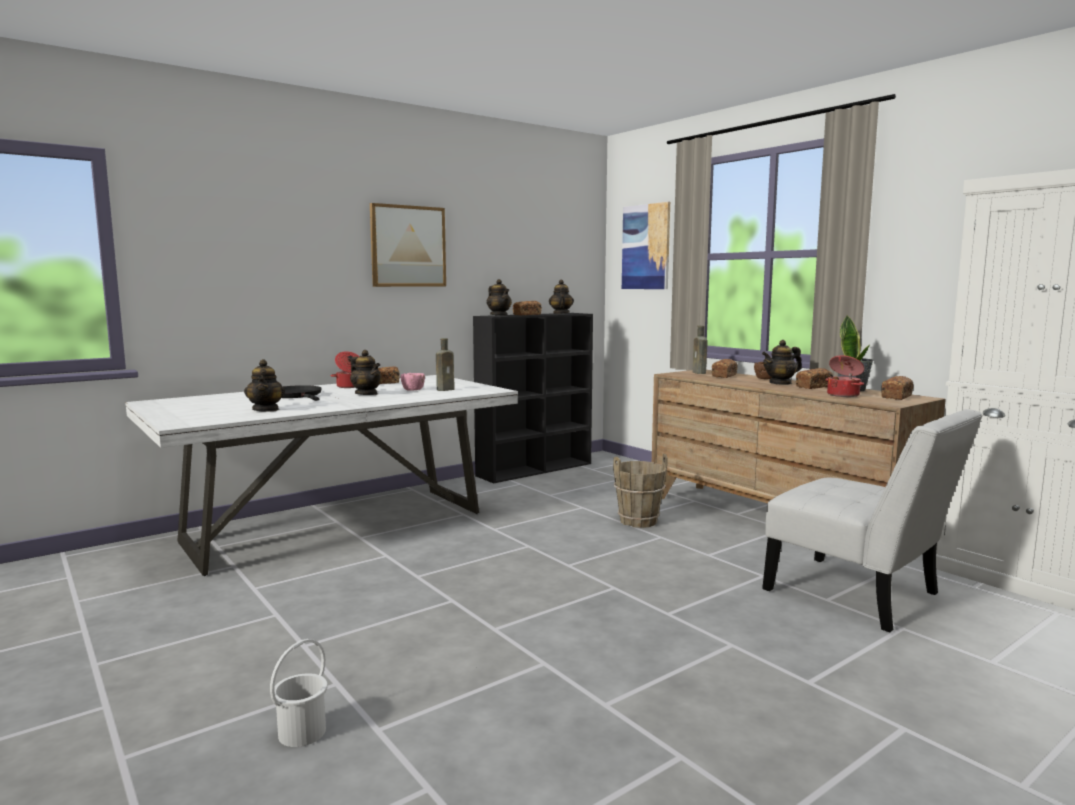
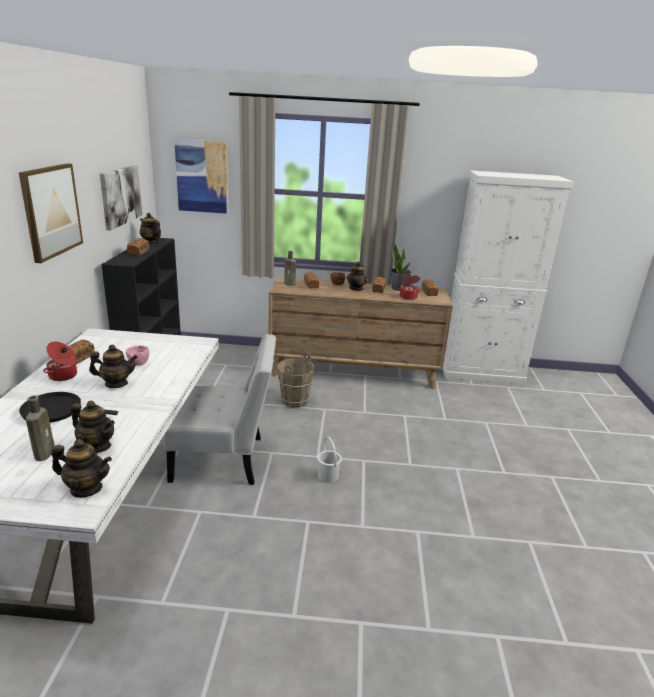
camera: 50 degrees left, 15 degrees up
(301, 732) = (404, 664): white bucket -> white bucket (328, 476)
(446, 389) = (163, 353): brown bottle -> brown bottle (45, 453)
(499, 315) = (124, 259): teapot -> teapot (86, 488)
(530, 258) = (120, 196): none -> picture
(860, 595) = (450, 409): white chair -> white chair (224, 459)

